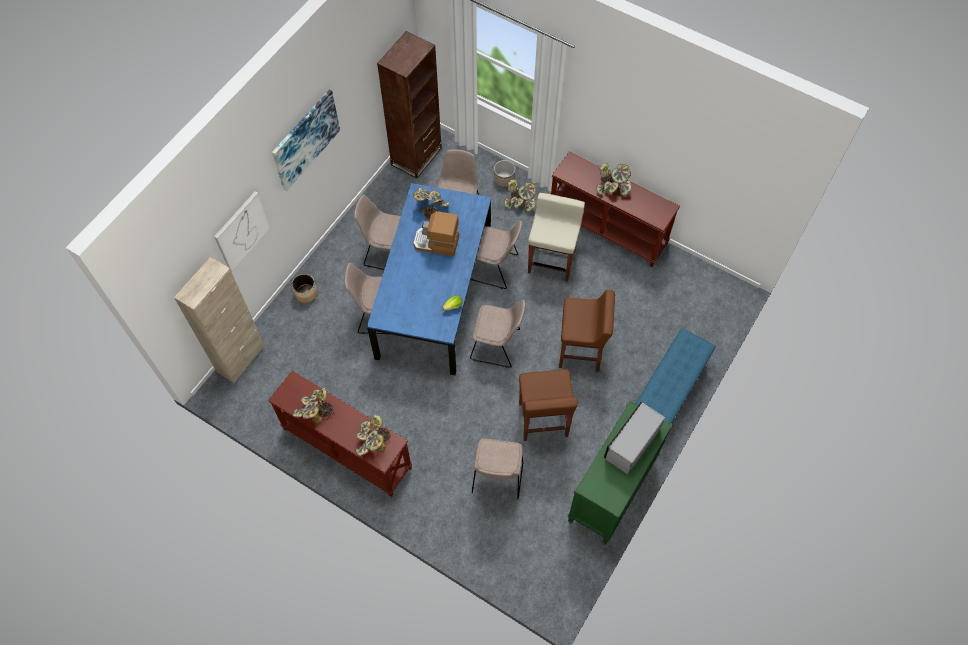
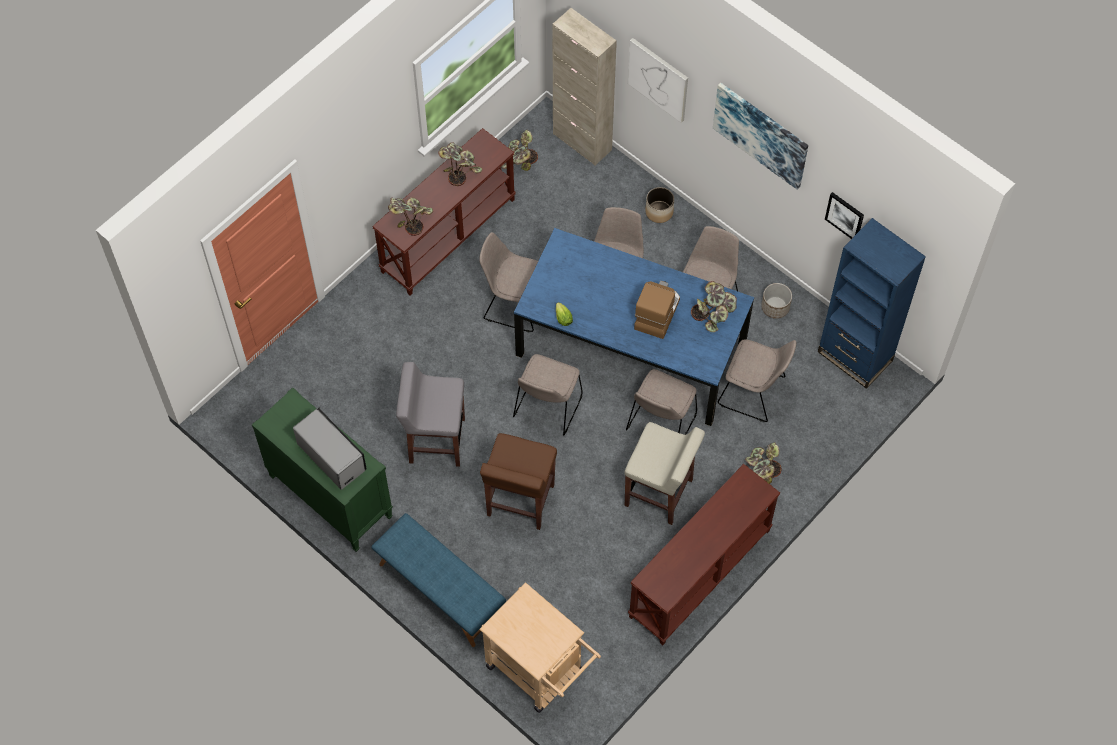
camera: 100 degrees right, 0 degrees up
(362, 97) = (845, 216): none -> picture
(416, 156) = (855, 356): brown bookcase -> blue bookcase
(497, 478) = (376, 380): beige chair -> beige chair (513, 303)
(504, 179) = (802, 458): planter -> planter (775, 307)
(543, 420) = (435, 440): brown stool -> grey stool
(613, 187) = (710, 534): potted plant -> potted plant (518, 161)
(710, 315) = (540, 673): none -> beige cart

